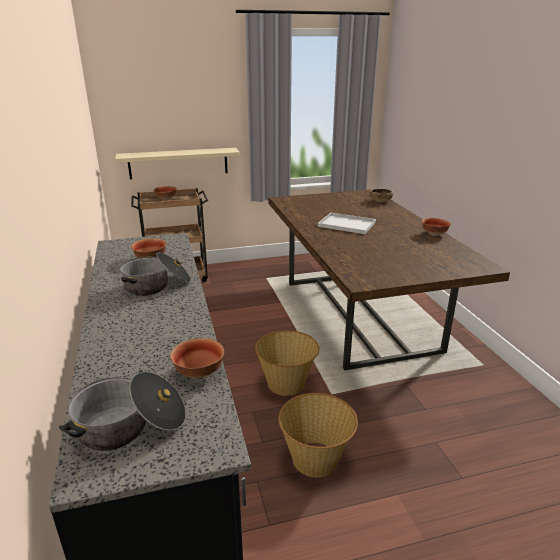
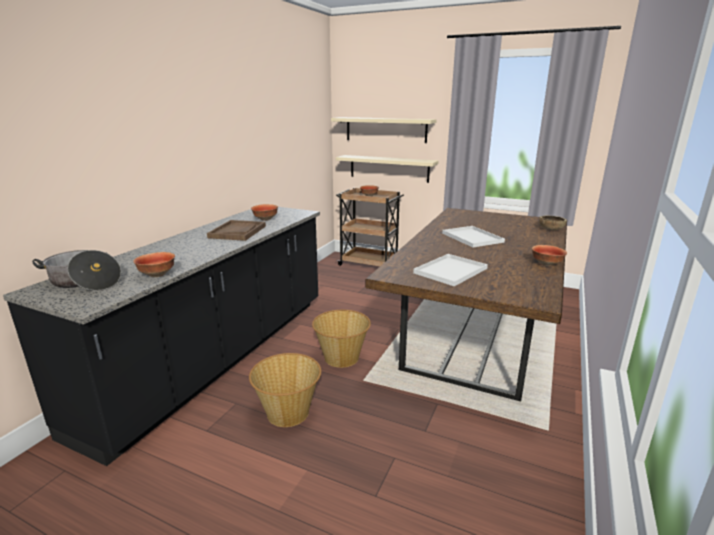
camera: 40 degrees right, 5 degrees down
(157, 285) = (237, 232): cooking pot -> brown tray
(169, 118) = (385, 129): none -> beige shelf
(393, 262) = (450, 271): none -> white tray

